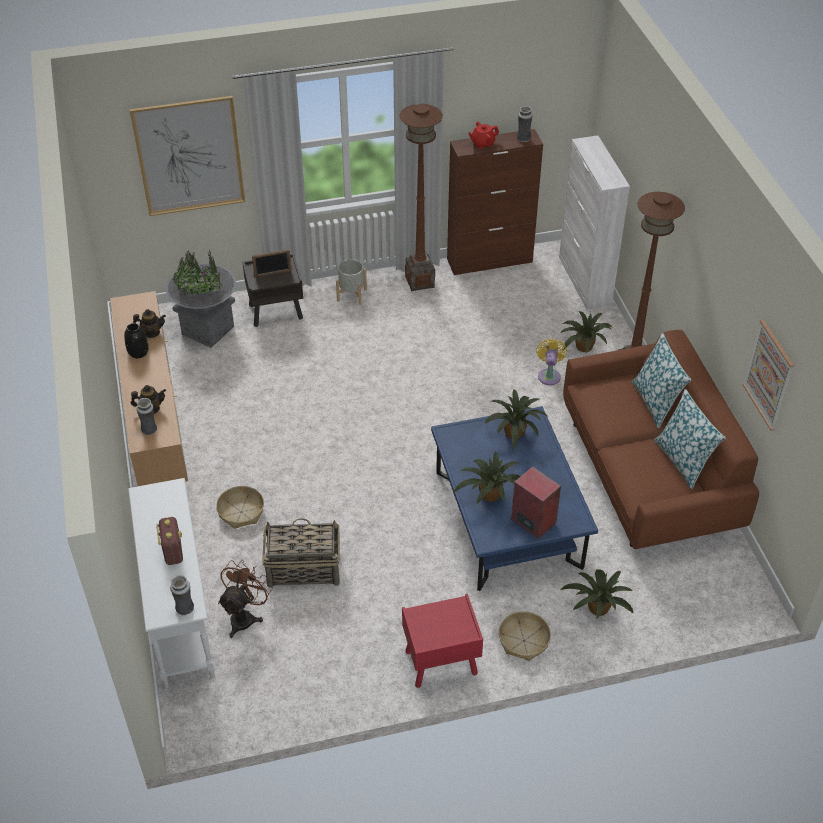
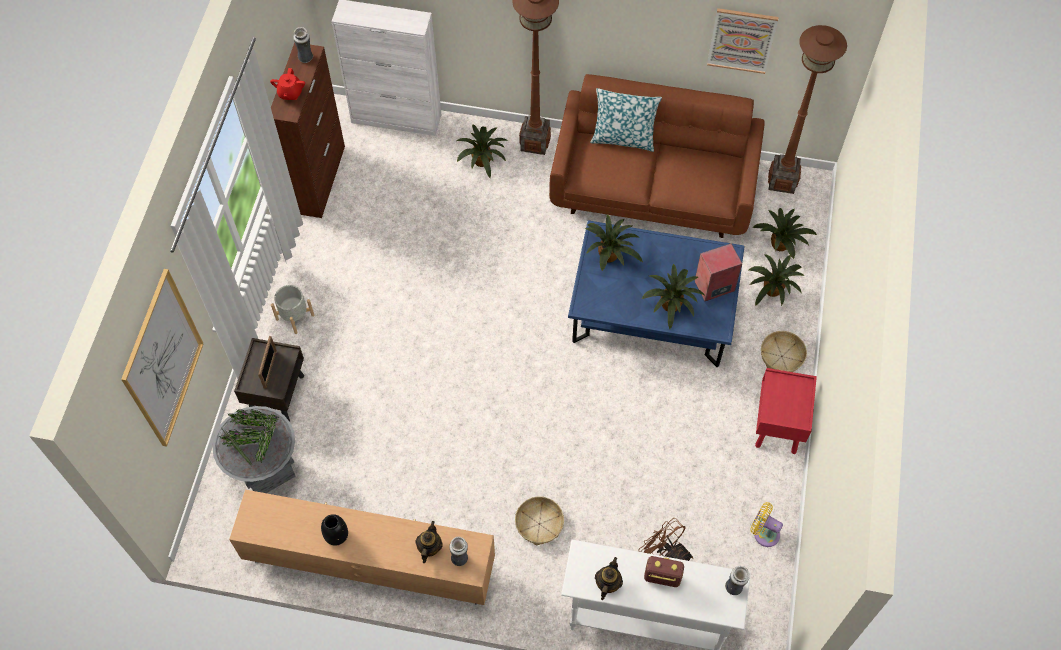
camera: 65 degrees left, 15 degrees up
(151, 333) = (312, 513): teapot -> teapot (607, 584)
(303, 569) = (632, 495): basket -> none
(420, 281) = (313, 250): brown floor lamp -> brown floor lamp (782, 181)
(549, 375) = (501, 203): yellow fan -> yellow fan (764, 533)
(659, 598) = (781, 244): none -> potted plant
(683, 461) = (697, 152): pillow -> none

